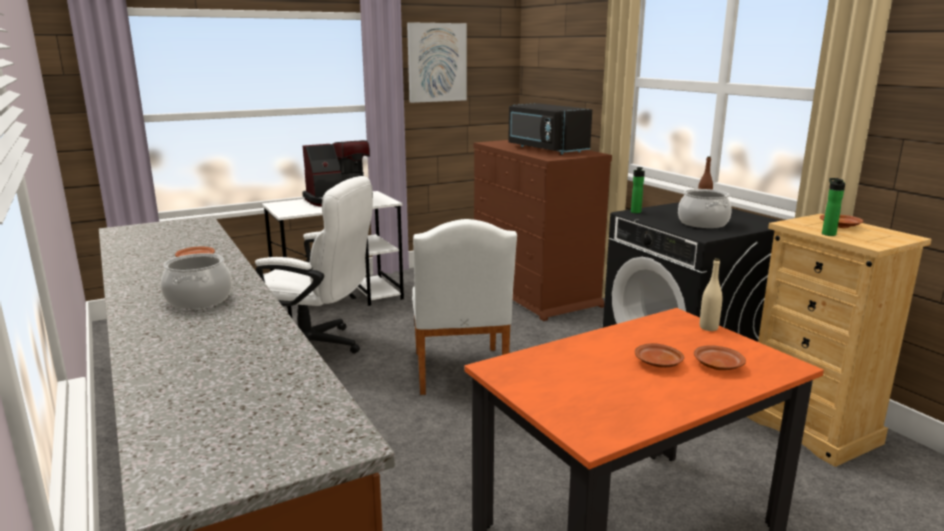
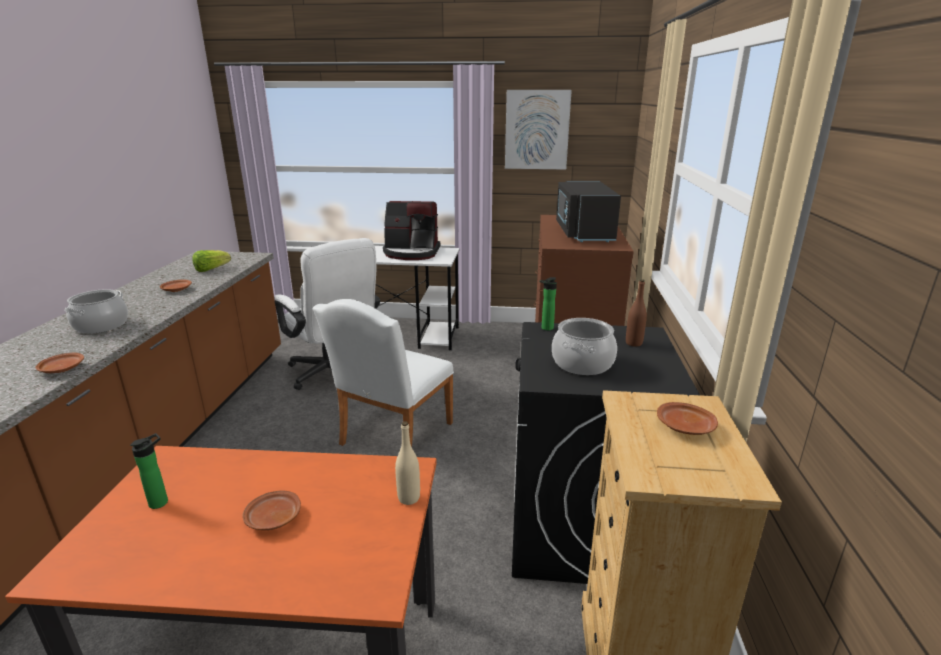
camera: 35 degrees right, 5 degrees up
(182, 238) = (211, 269): none -> lettuce
(717, 365) = (313, 550): brown plate -> brown plate (62, 369)
(828, 233) = (633, 433): bottle -> bottle (161, 501)

